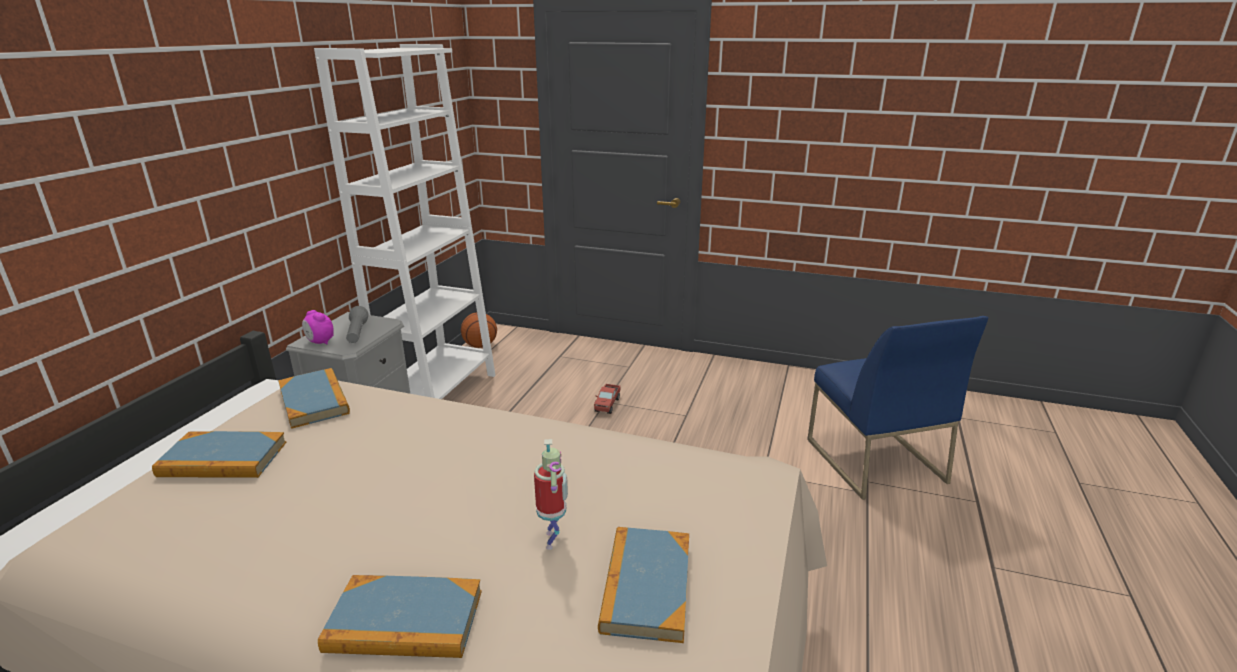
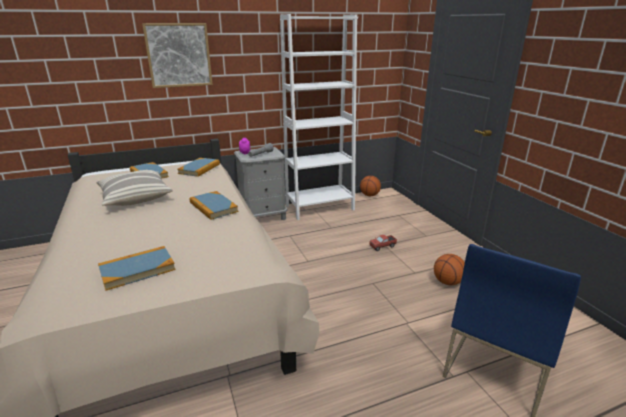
camera: 50 degrees right, 0 degrees up
(135, 159) = (179, 55): none -> picture
(321, 509) = (135, 197): none -> pillow
(405, 621) = (85, 234): book -> book (213, 207)
(553, 540) = (152, 240): toy robot -> none
(727, 407) = (447, 282): none -> basketball

